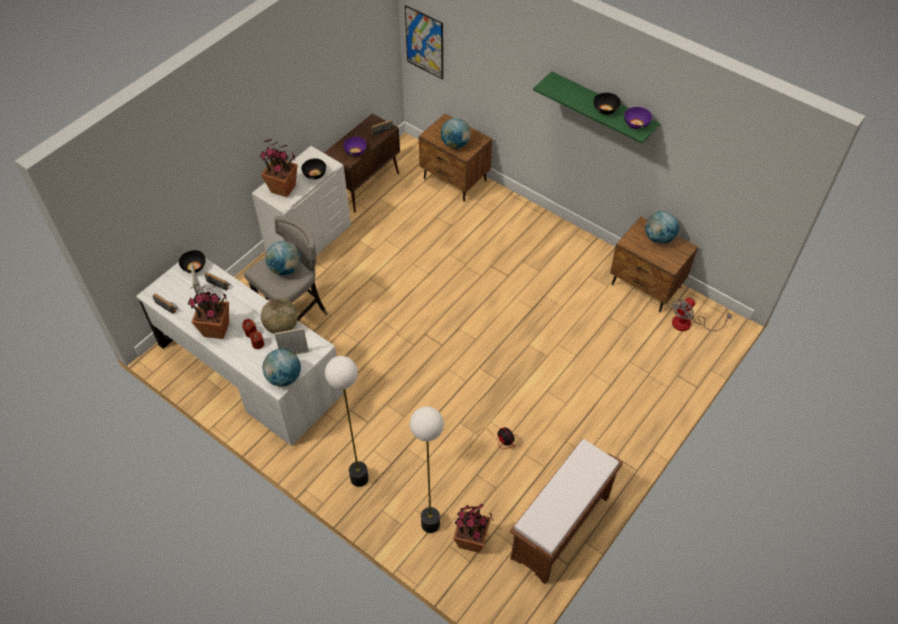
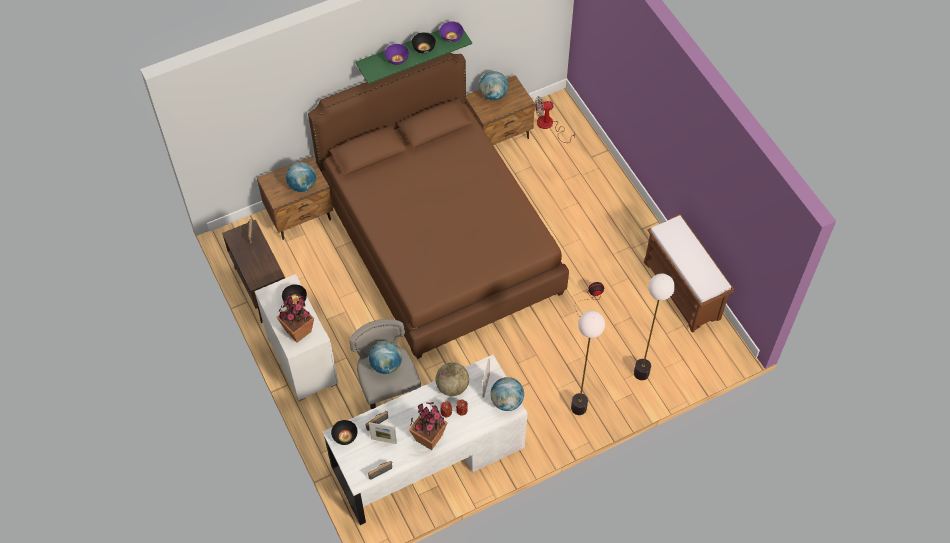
camera: 65 degrees left, 5 degrees up
(355, 151) = (265, 264): purple bowl -> purple bowl (397, 59)
(424, 42) = (218, 140): picture -> none
(472, 540) = (667, 351): potted plant -> none
(490, 288) = (440, 241): none -> brown bed
(688, 324) = (549, 126): fan -> fan turned 105 degrees clockwise

